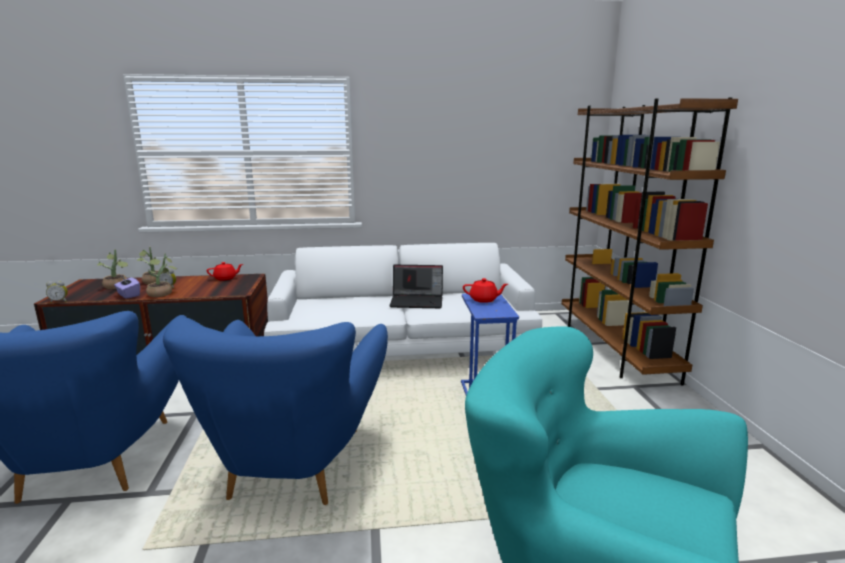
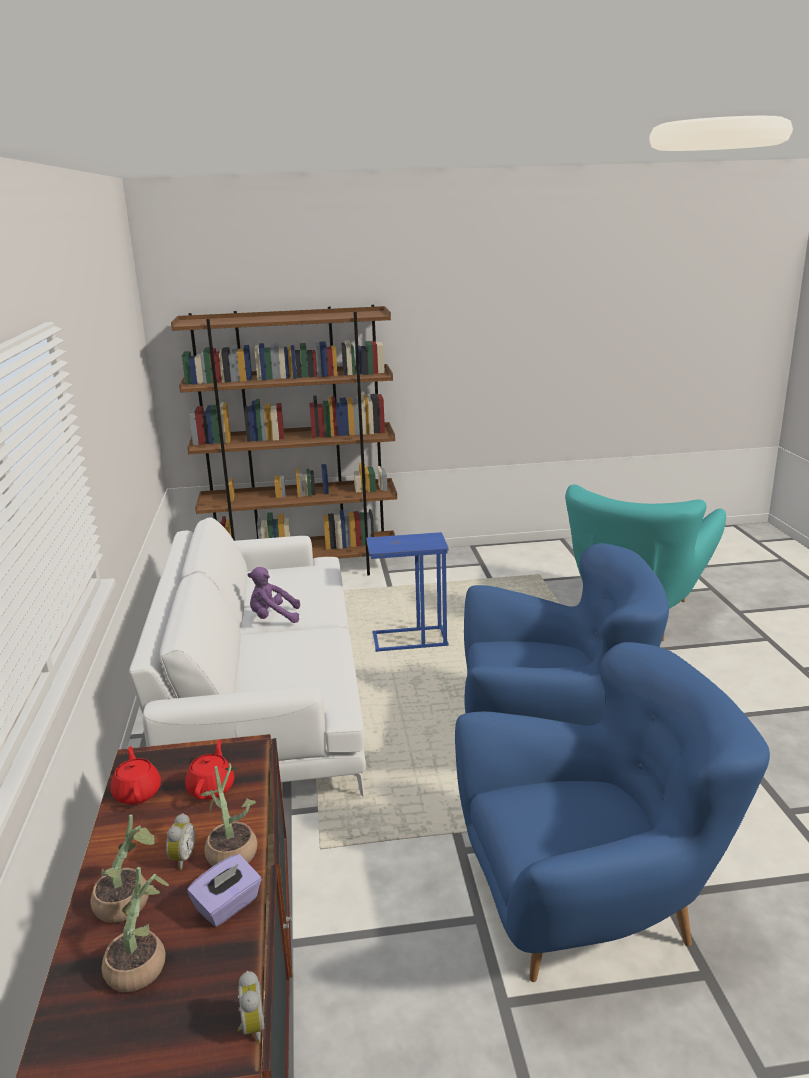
camera: 90 degrees left, 5 degrees up
(417, 301) = (273, 618): laptop -> purple plush toy
(484, 299) = (392, 544): red teapot -> red teapot (212, 788)

